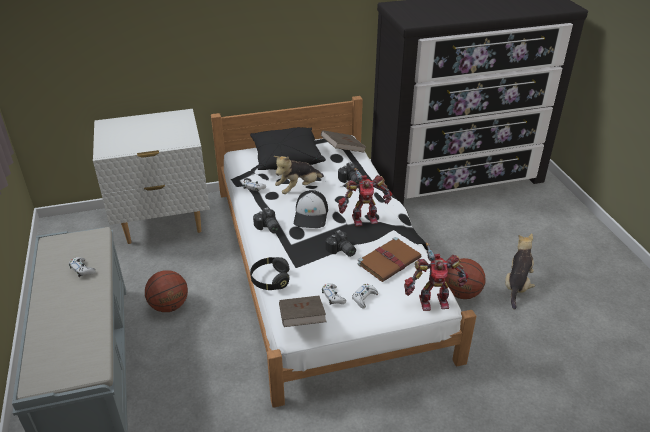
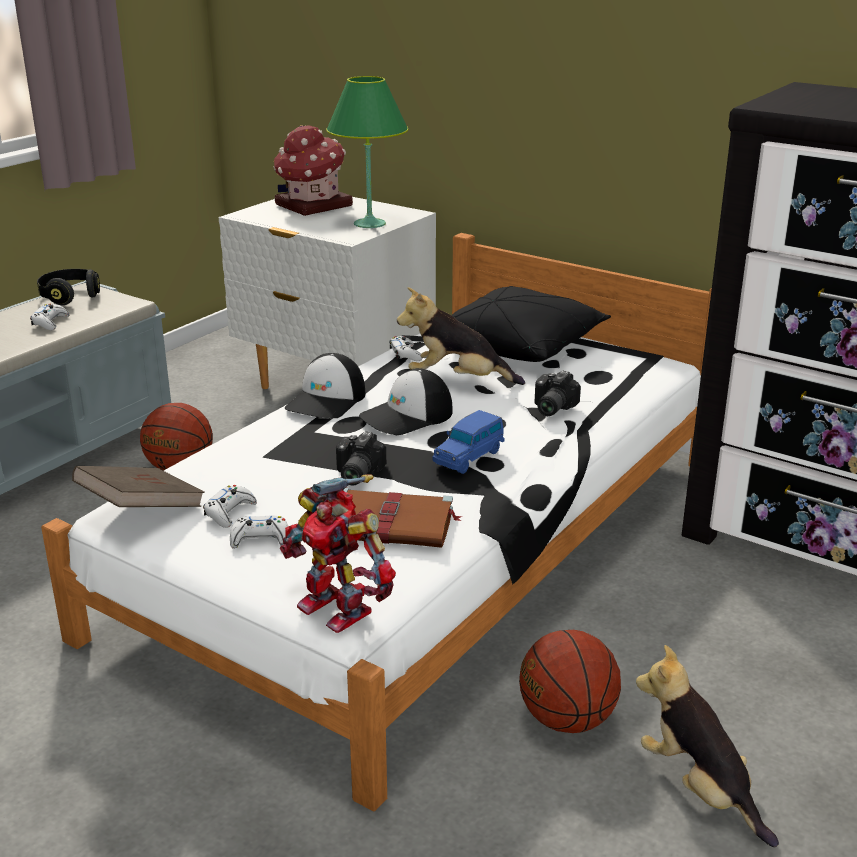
camera: 50 degrees right, 10 degrees down
(125, 131) = (312, 206): none -> toy house
(179, 129) = (369, 224): none -> green table lamp
(267, 228) = (327, 400): camera -> cap
(270, 280) = (208, 450): black headphones -> black headphones (70, 296)
(343, 150) = (630, 372): brown book -> none
(363, 218) = (469, 457): toy robot -> blue toy car
(517, 286) = (699, 788): plush toy -> plush toy turned 105 degrees counterclockwise

